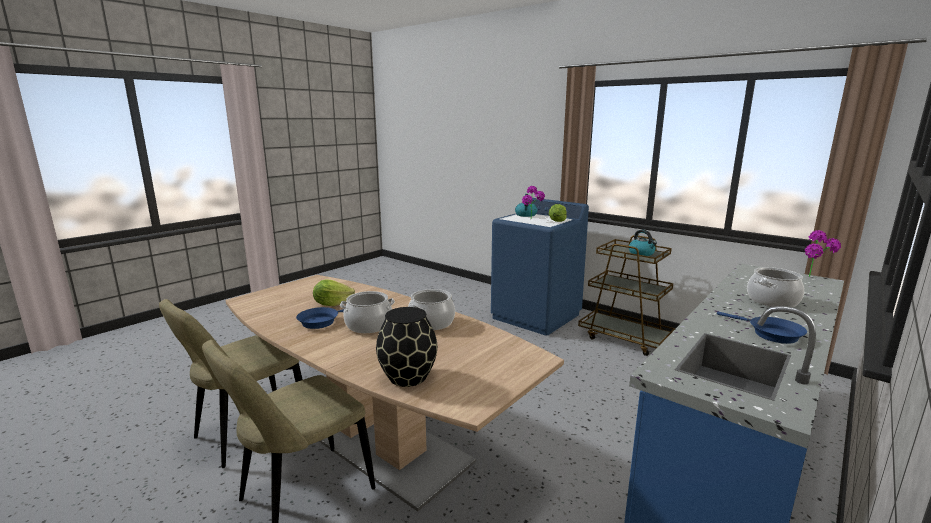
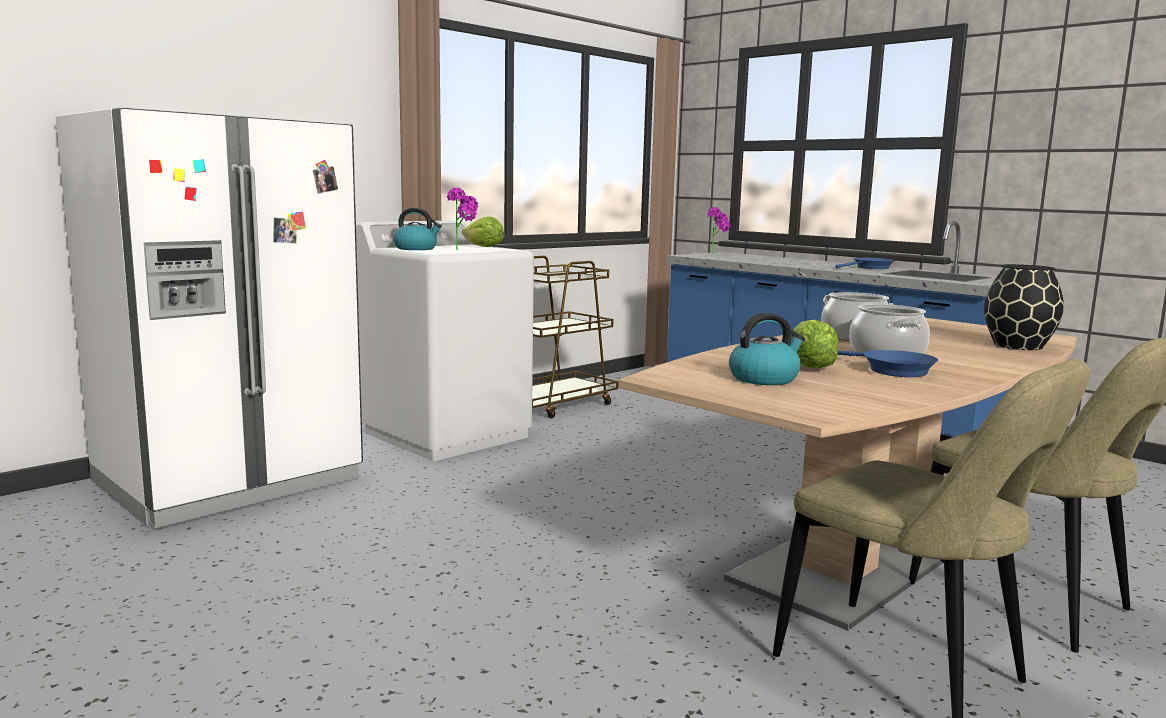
camera: 85 degrees left, 5 degrees down
(452, 289) = (229, 481): none -> white fridge
(536, 316) = (448, 434): blue washing machine -> white washing machine
(642, 253) = (562, 275): kettle -> kettle (764, 379)
(772, 301) = (788, 261): cooking pot -> none

